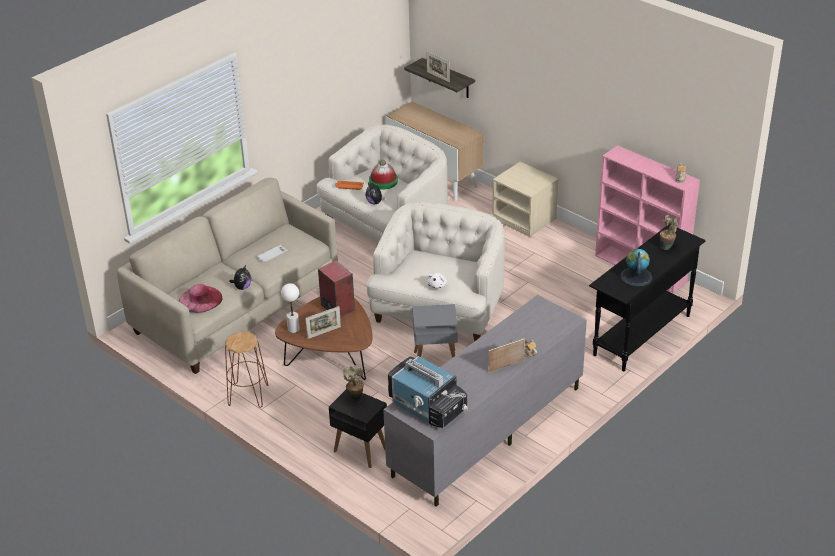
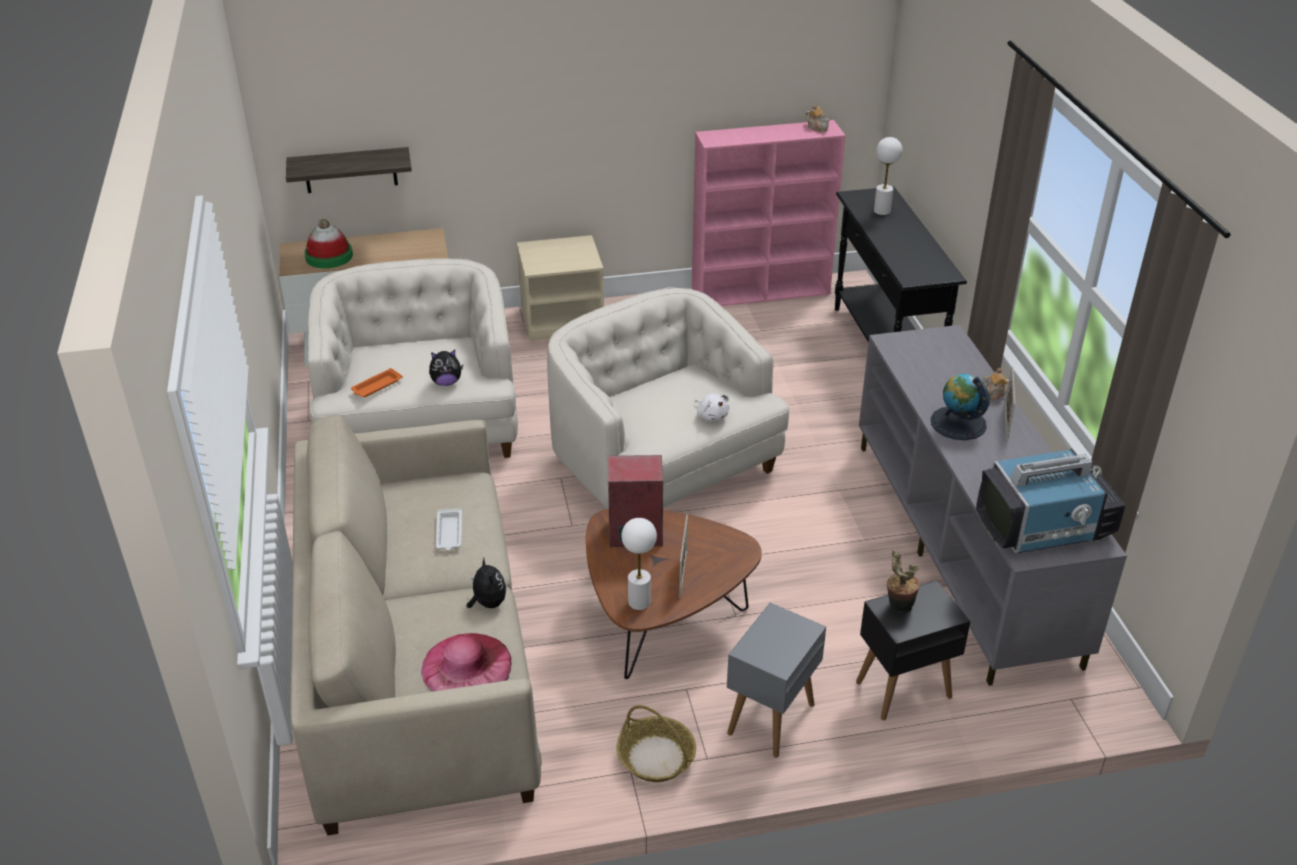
camera: 55 degrees left, 0 degrees up
(248, 395) = (655, 757): brown stool -> basket
(383, 181) = (409, 353): hat -> hat (329, 256)
(435, 360) = (768, 524): grey side table -> grey side table (770, 720)
(438, 77) = (355, 165): picture frame -> none
(636, 276) = (920, 253): globe -> globe (958, 423)
(667, 246) = (882, 211): potted plant -> white table lamp

